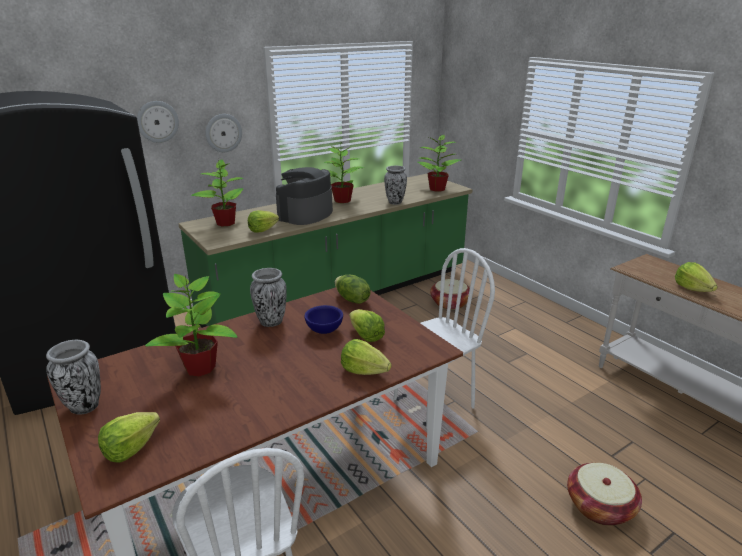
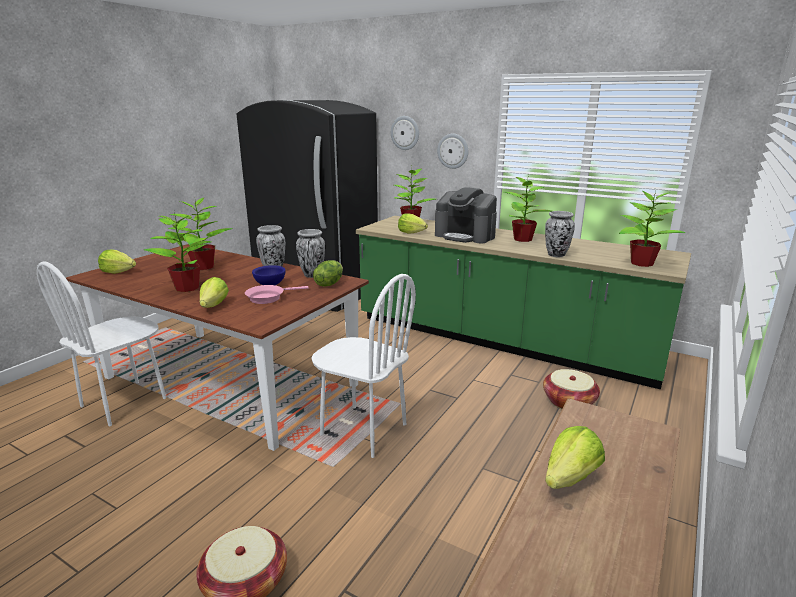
camera: 65 degrees right, 5 degrees down
(84, 407) = (157, 256): vase -> vase (312, 275)
(282, 385) = (187, 288): none -> potted plant
(305, 214) = (465, 236): coffee machine -> coffee machine turned 150 degrees counterclockwise
(365, 336) = (268, 298): lettuce -> pink frying pan

